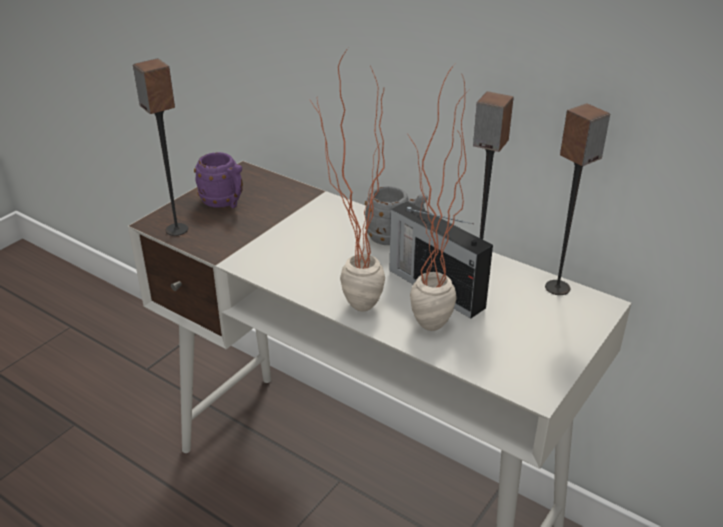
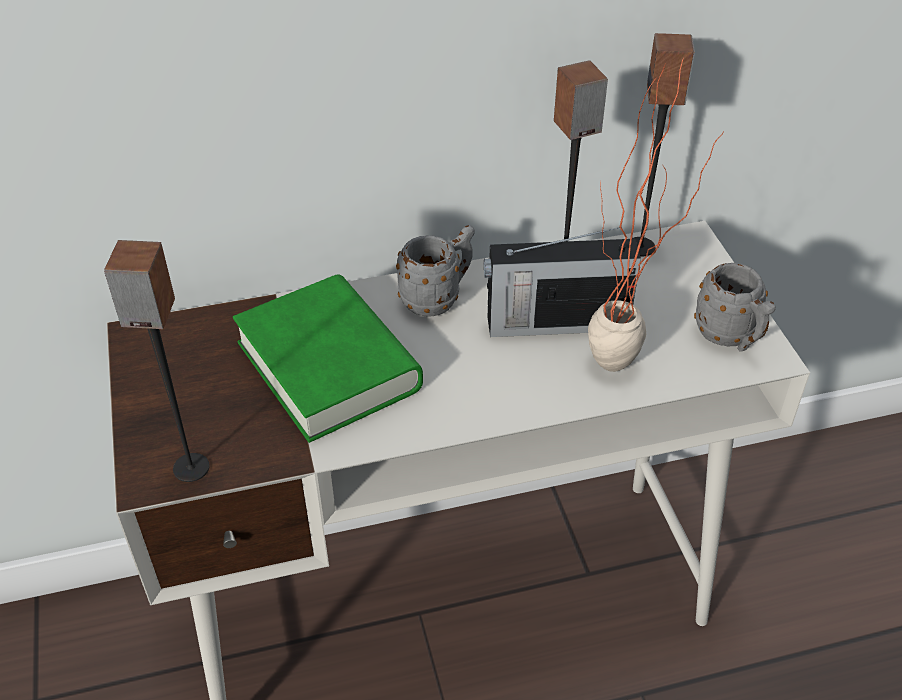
camera: 50 degrees left, 10 degrees up
(225, 203) = (188, 391): purple mug -> none
(294, 231) = (328, 366): none -> green book
(348, 307) = (520, 404): potted plant -> none
(528, 364) = (730, 338): none -> grey mug

